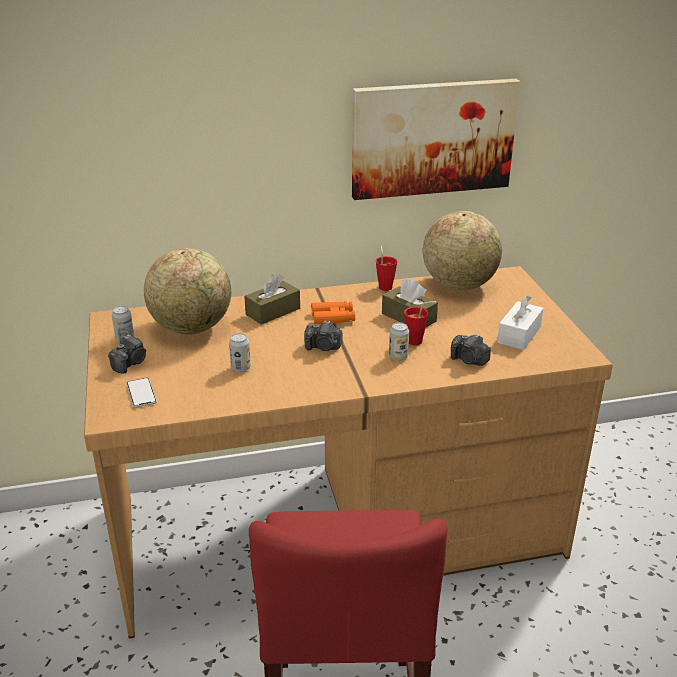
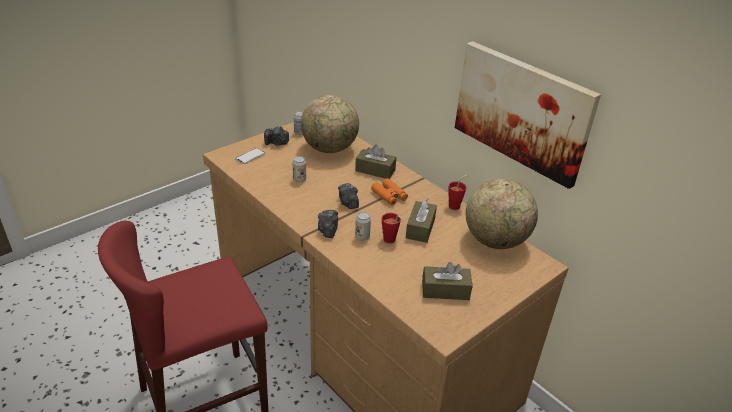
camera: 60 degrees right, 5 degrees up
(469, 360) = (384, 272): camera -> camera (328, 230)
(519, 335) = (445, 290): white tissue box -> brown tissue box

